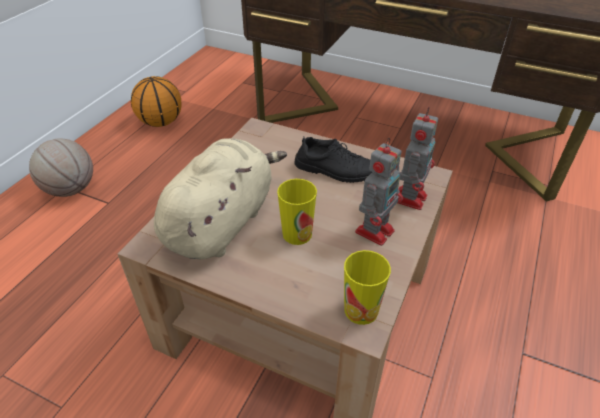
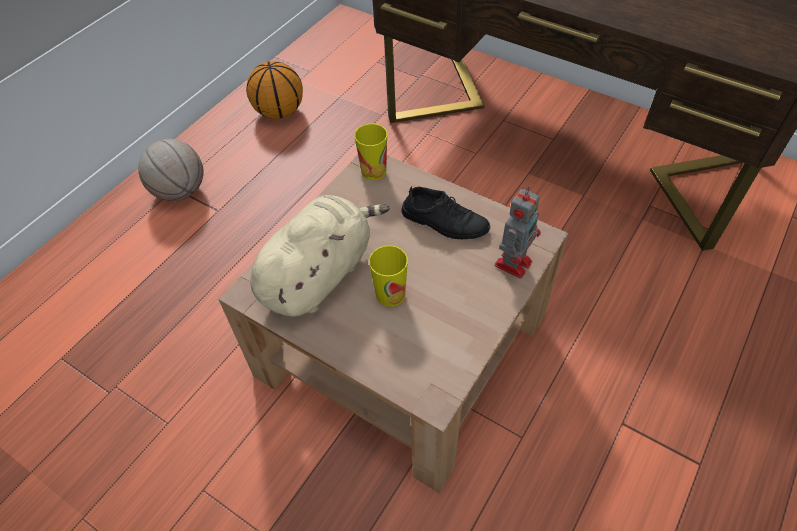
camera: 10 degrees right, 10 degrees up
(361, 310) = (436, 382): cup -> cup (373, 171)
(375, 230) = (469, 297): toy robot -> none

